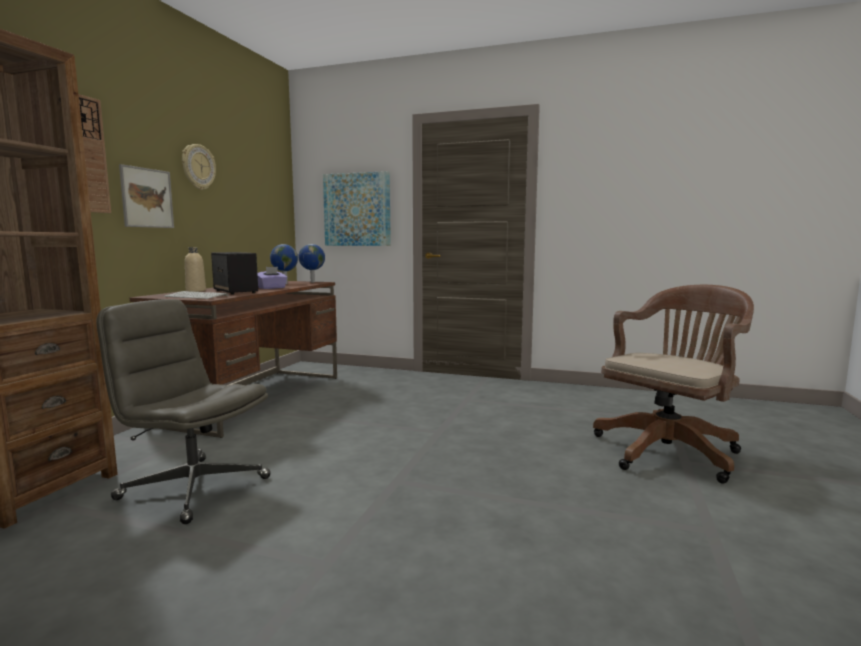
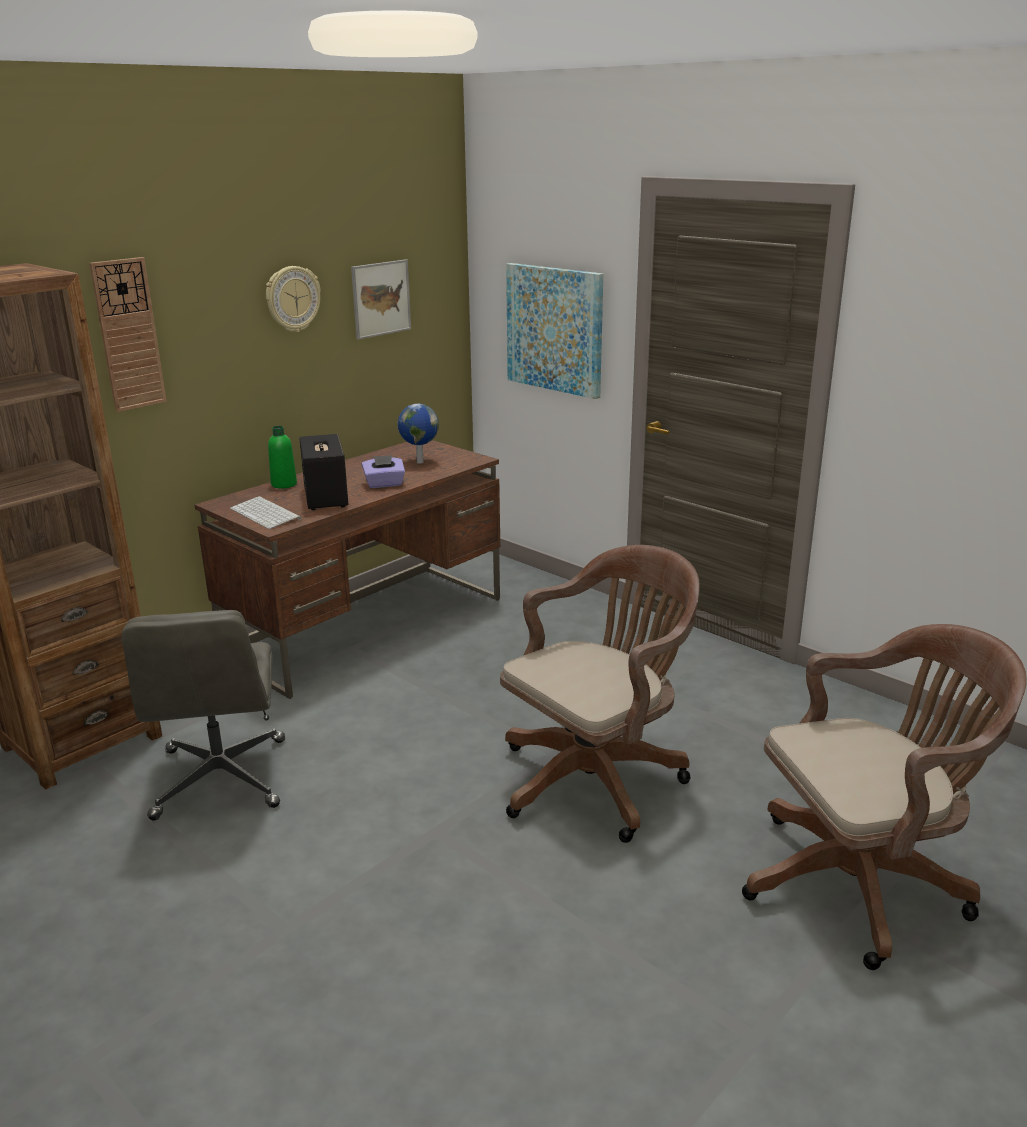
camera: 25 degrees right, 15 degrees up
(147, 198) = (216, 366): picture -> picture (381, 298)
(193, 488) = (221, 779): grey office chair -> grey office chair turned 150 degrees counterclockwise
(196, 290) = (284, 484): beige bottle -> green bottle
(312, 282) = (464, 457): globe -> none
(477, 437) = (598, 777): none -> brown office chair

